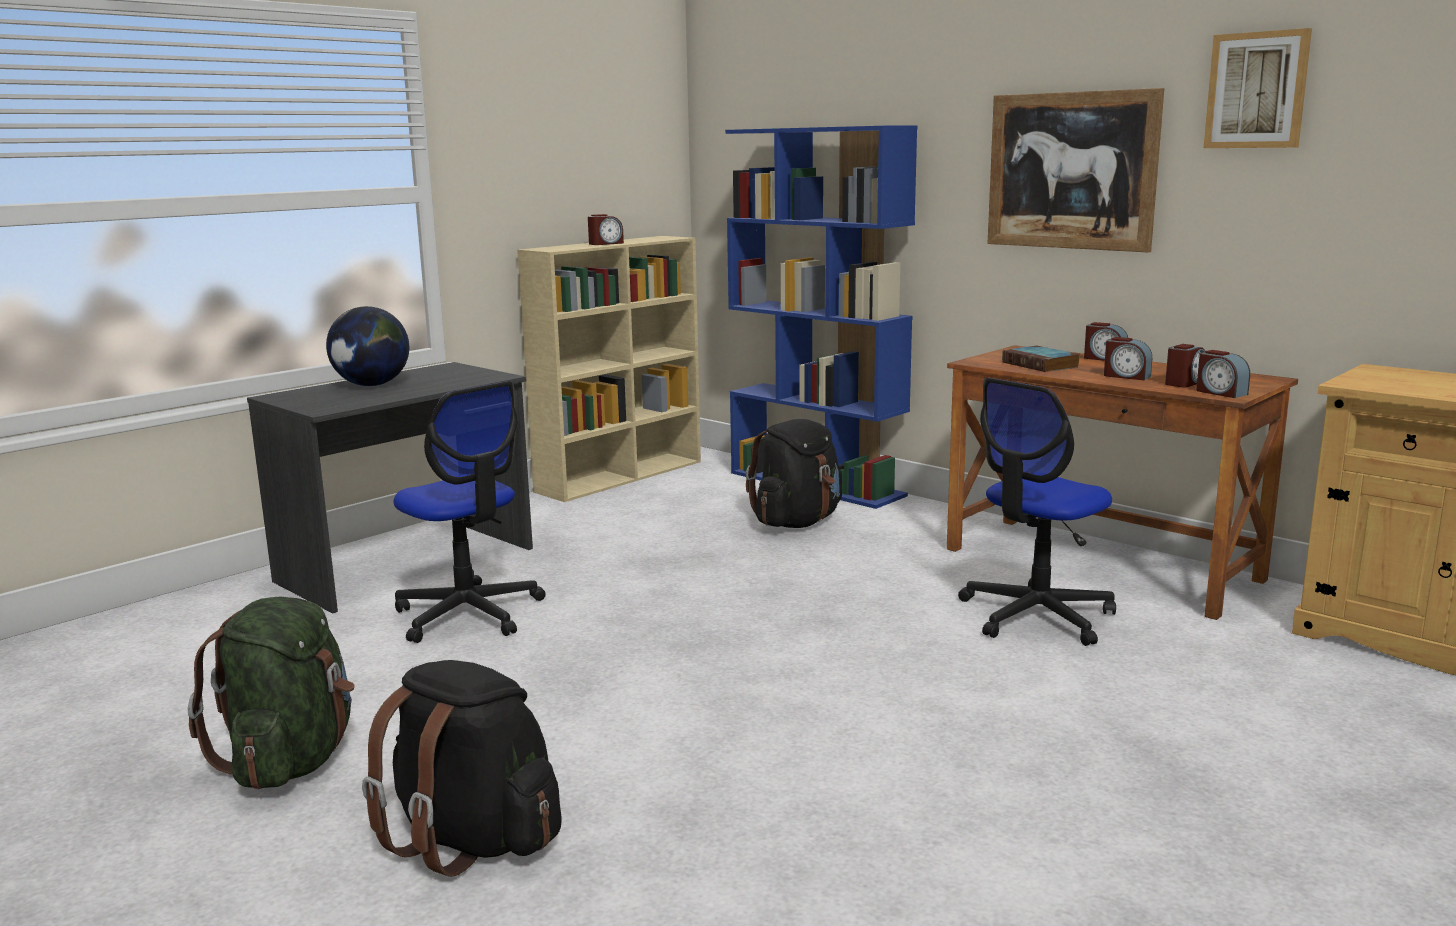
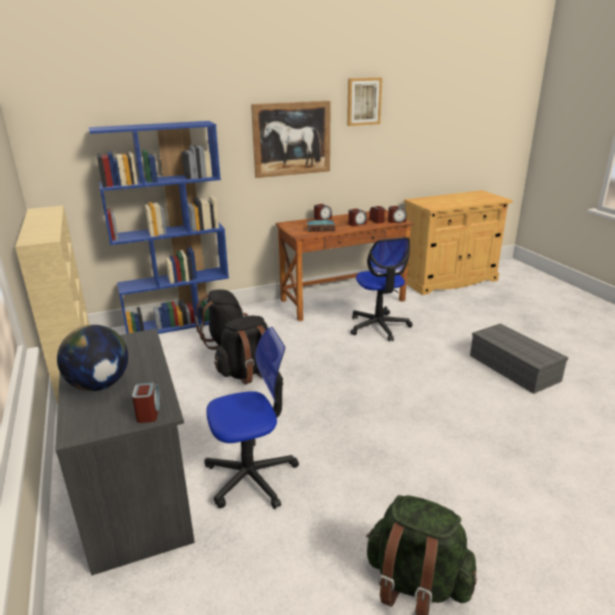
camera: 65 degrees left, 10 degrees up
(473, 839) = (519, 517): black backpack -> black backpack (248, 372)
(605, 243) = (45, 224): alarm clock -> alarm clock (149, 412)
(1062, 795) = (515, 368): none -> grey storage box

